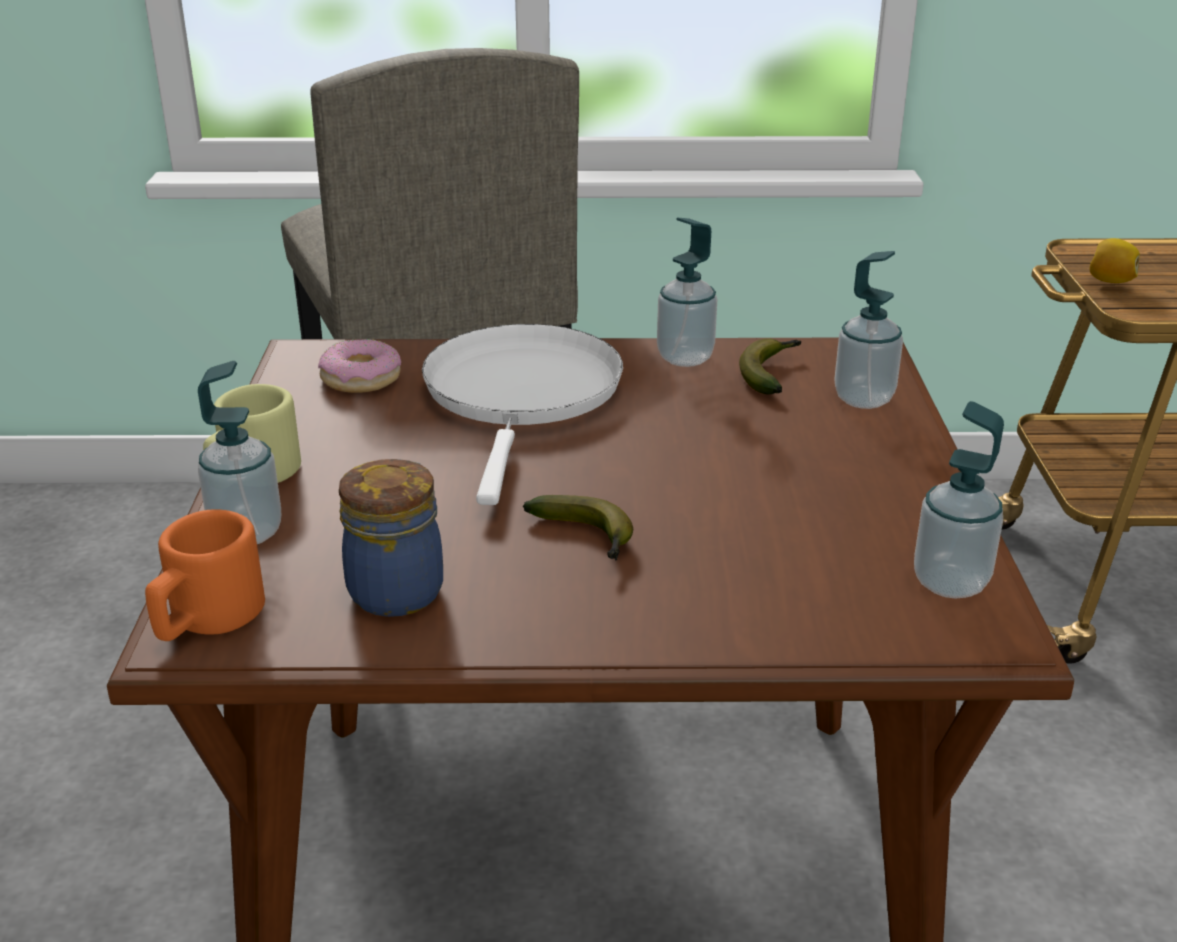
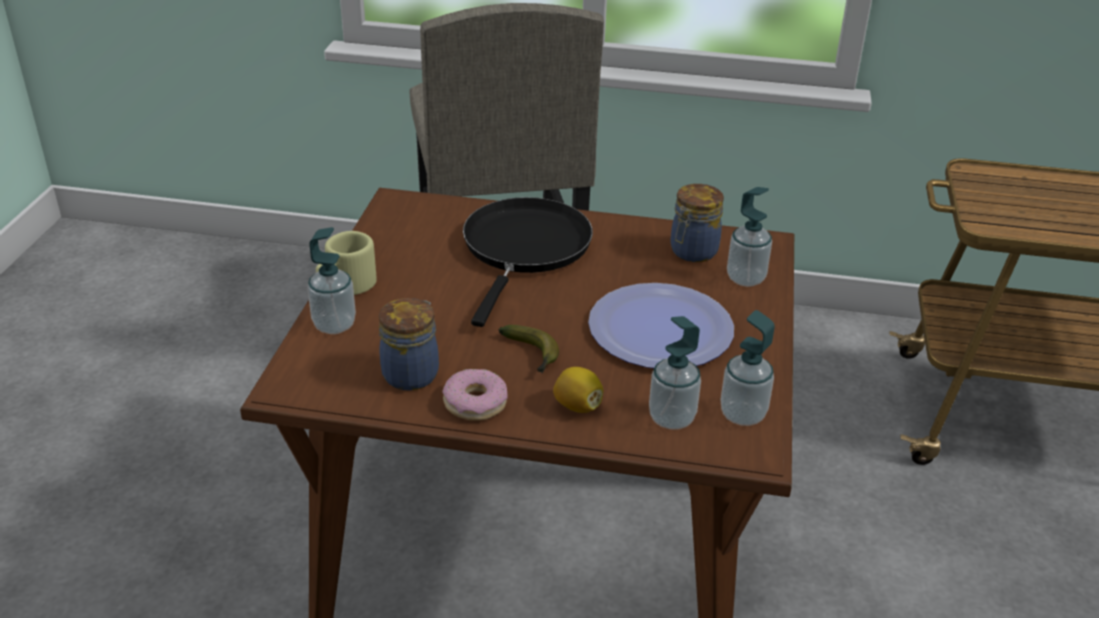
camera: 10 degrees right, 5 degrees up
(206, 619) = (300, 377): orange mug -> none
(360, 378) = (427, 224): donut -> donut (475, 403)
(522, 395) = (524, 249): white frying pan -> black frying pan
(685, 358) = (640, 233): soap dispenser -> soap dispenser (671, 418)
(771, 373) = (692, 252): banana -> jar
(771, 478) = (661, 329): none -> plate
(1110, 281) = (978, 199): lemon -> lemon (577, 406)

